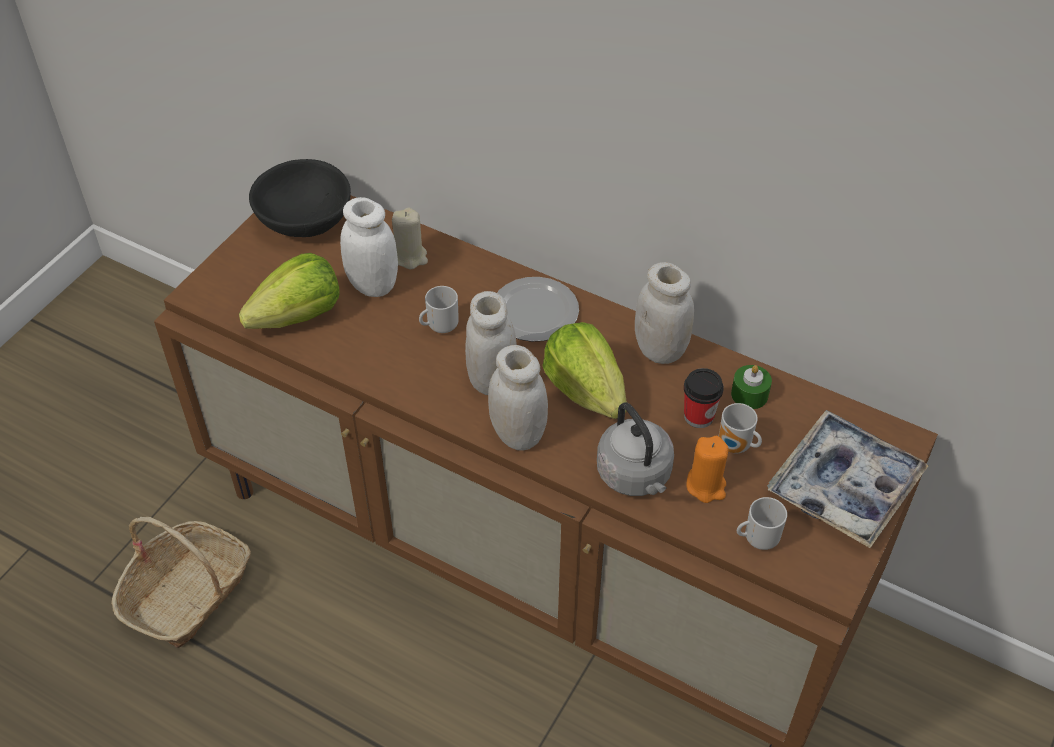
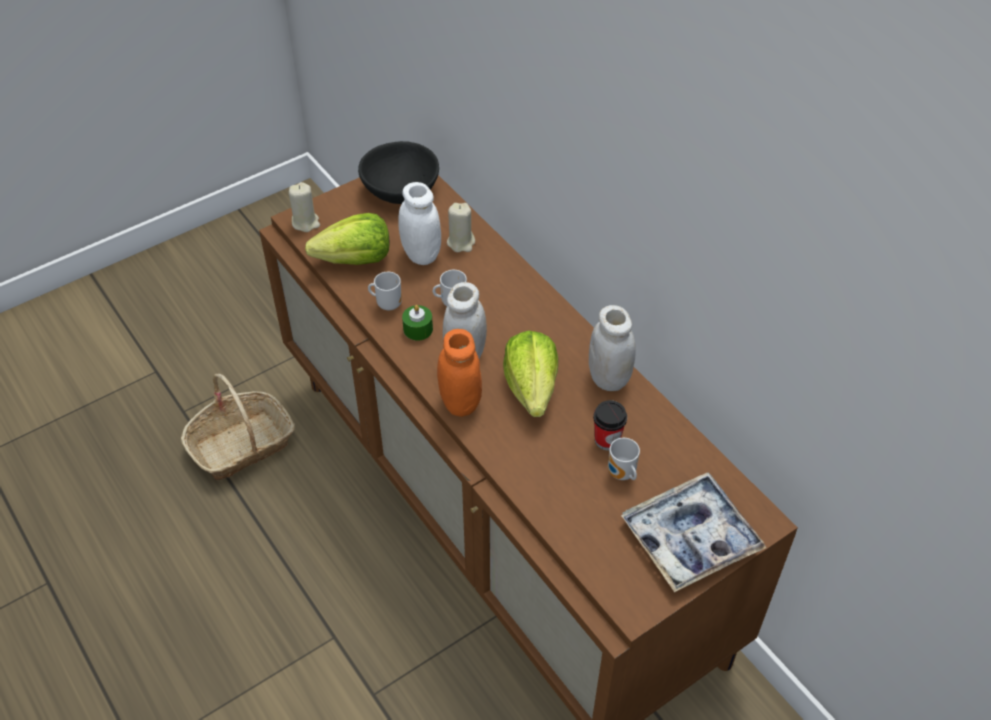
camera: 25 degrees right, 0 degrees up
(212, 292) = (305, 222): none -> beige candle
(518, 434) = (460, 402): white jar -> orange jar
(534, 311) = (528, 314): plate -> none
(635, 476) = (529, 467): grey kettle -> none
(706, 486) = (579, 495): orange candle -> none
(749, 394) = (658, 438): green candle -> green candle (418, 329)
(758, 538) = (595, 550): mug -> mug (388, 304)

